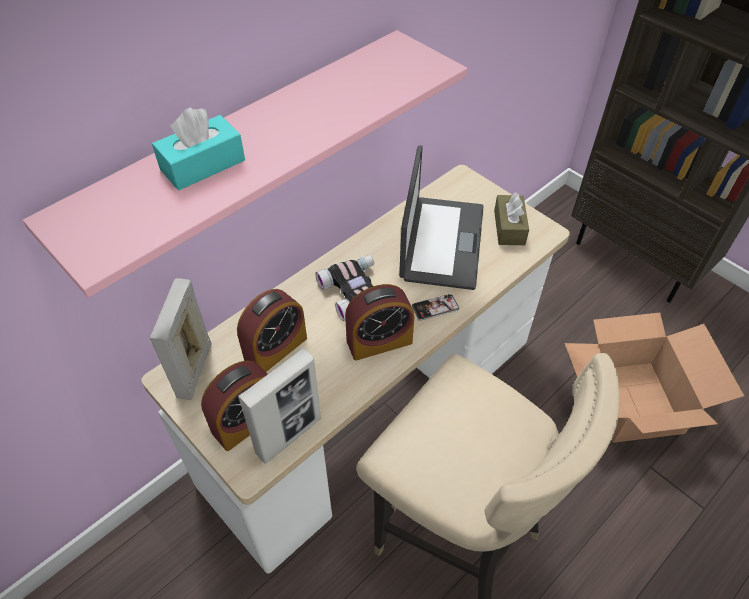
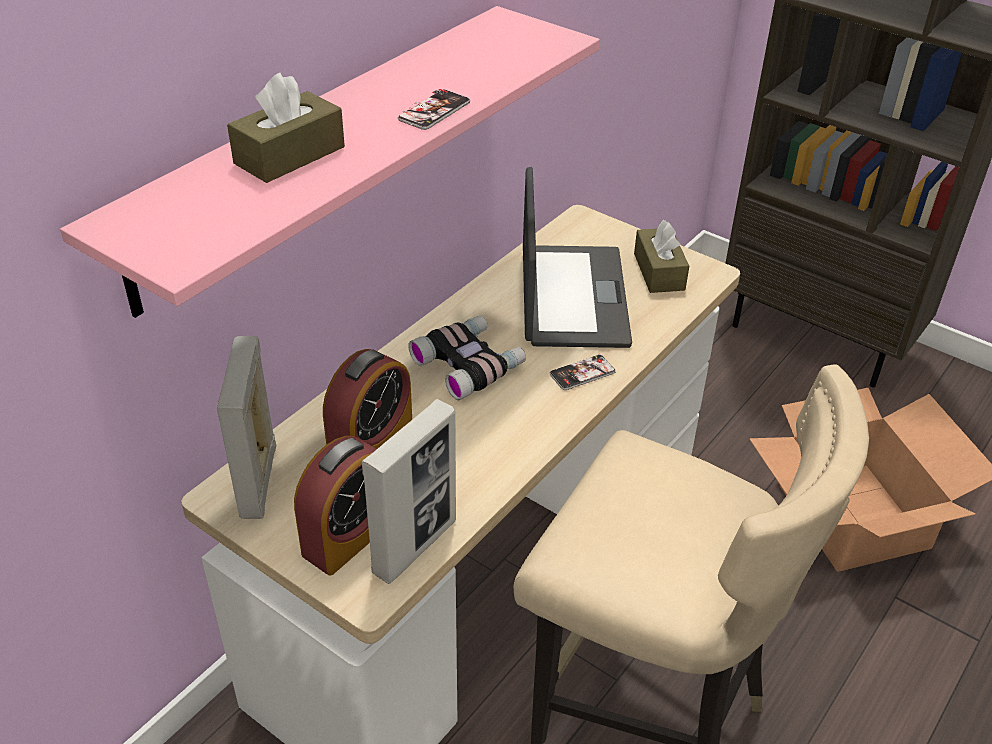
camera: 10 degrees left, 10 degrees down
(203, 165) = (289, 155): turquoise tissue box -> brown tissue box
(321, 131) = (434, 111): none -> phone
(379, 342) = (515, 421): alarm clock -> none

